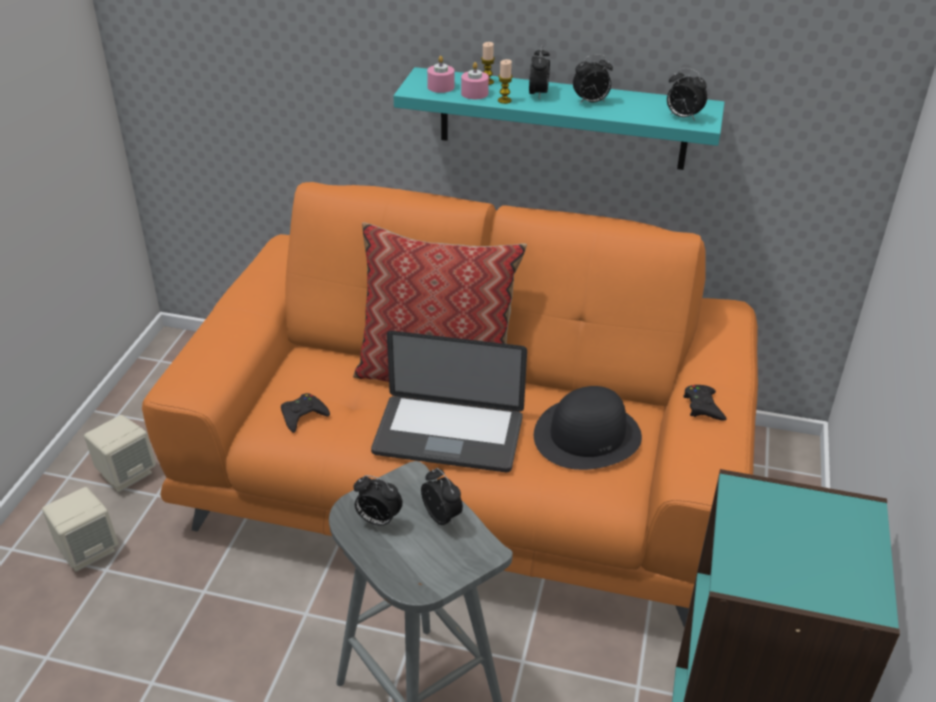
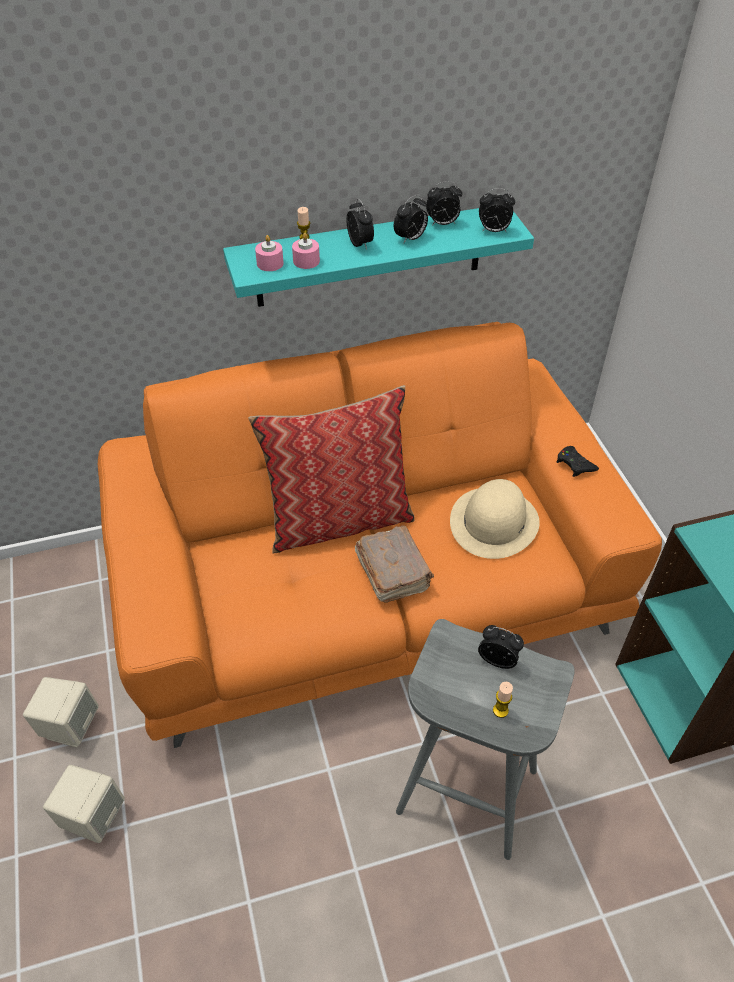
camera: 30 degrees left, 10 degrees up
(303, 416) = (260, 610): black game controller -> none
(378, 520) = (453, 689): alarm clock -> alarm clock (442, 224)
(448, 435) = (393, 571): laptop -> brown book
(504, 100) = (339, 260): candle -> candle (500, 710)
(587, 435) = (494, 521): black hat -> beige hat

